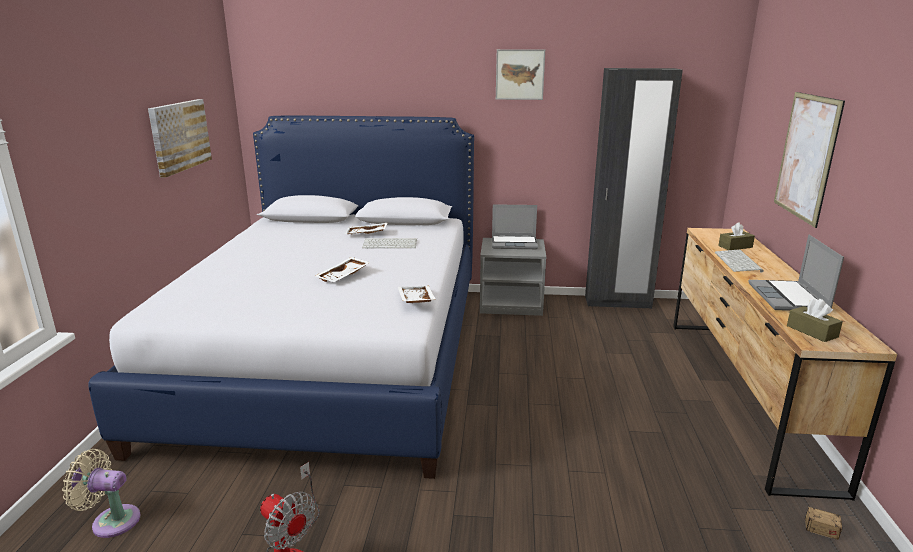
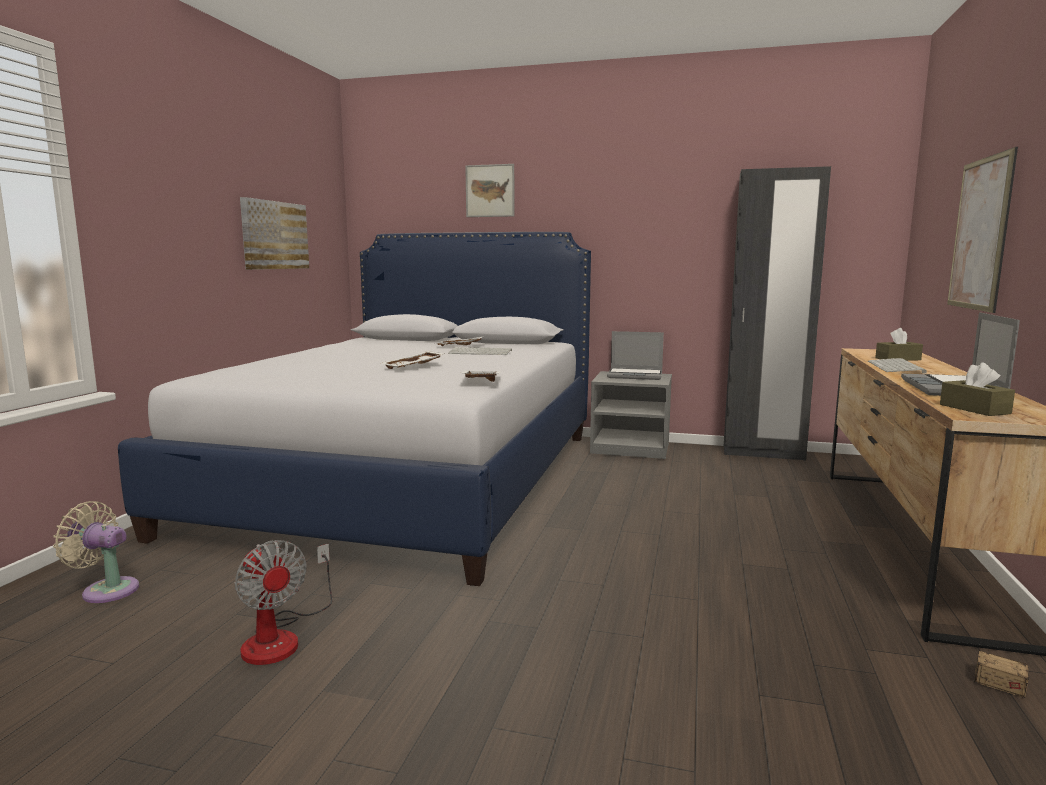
camera: 10 degrees right, 10 degrees down
(520, 74) = (643, 184): picture -> picture (490, 191)

